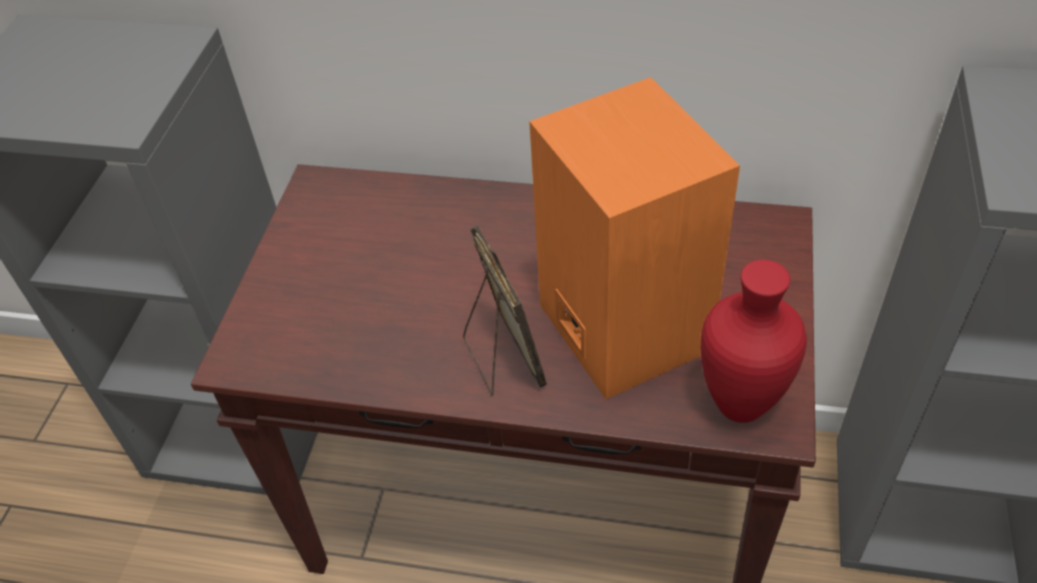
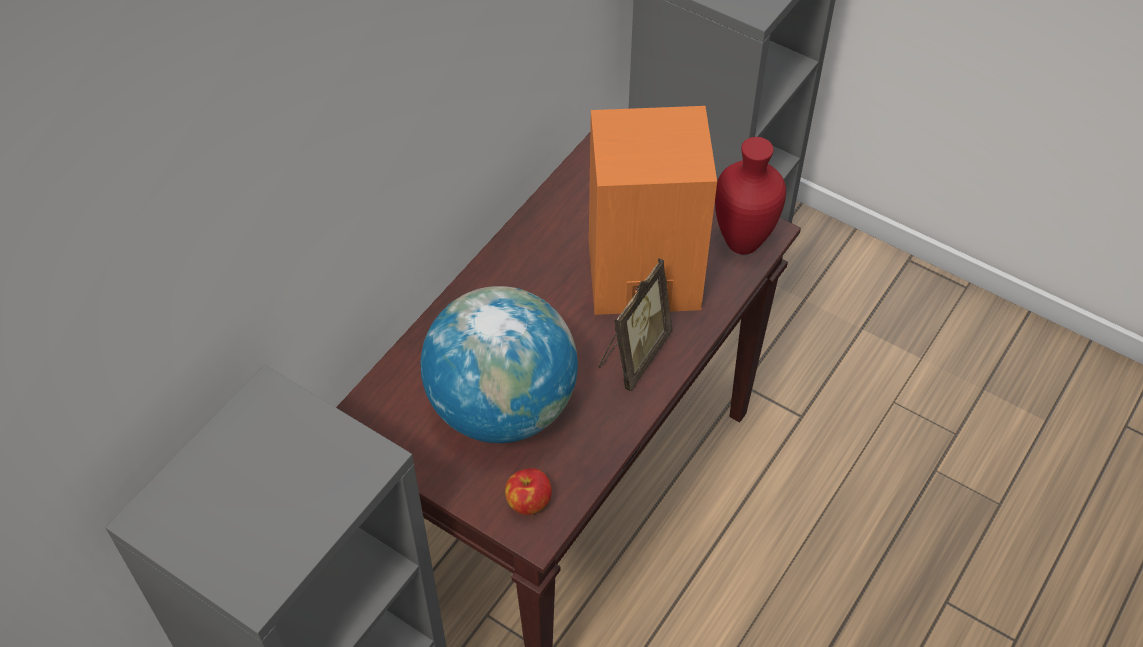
camera: 70 degrees left, 5 degrees up
(268, 341) = (528, 502): none -> apple
(379, 277) = (502, 406): none -> globe
(502, 358) = (633, 355): picture frame -> picture frame turned 120 degrees clockwise

